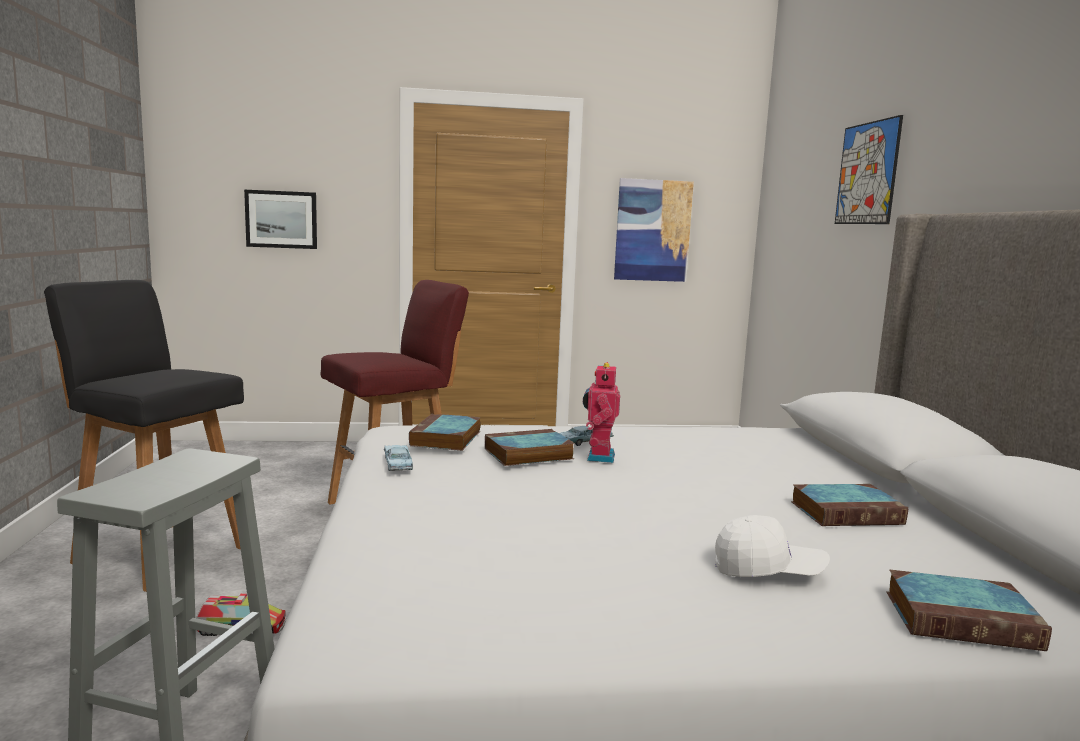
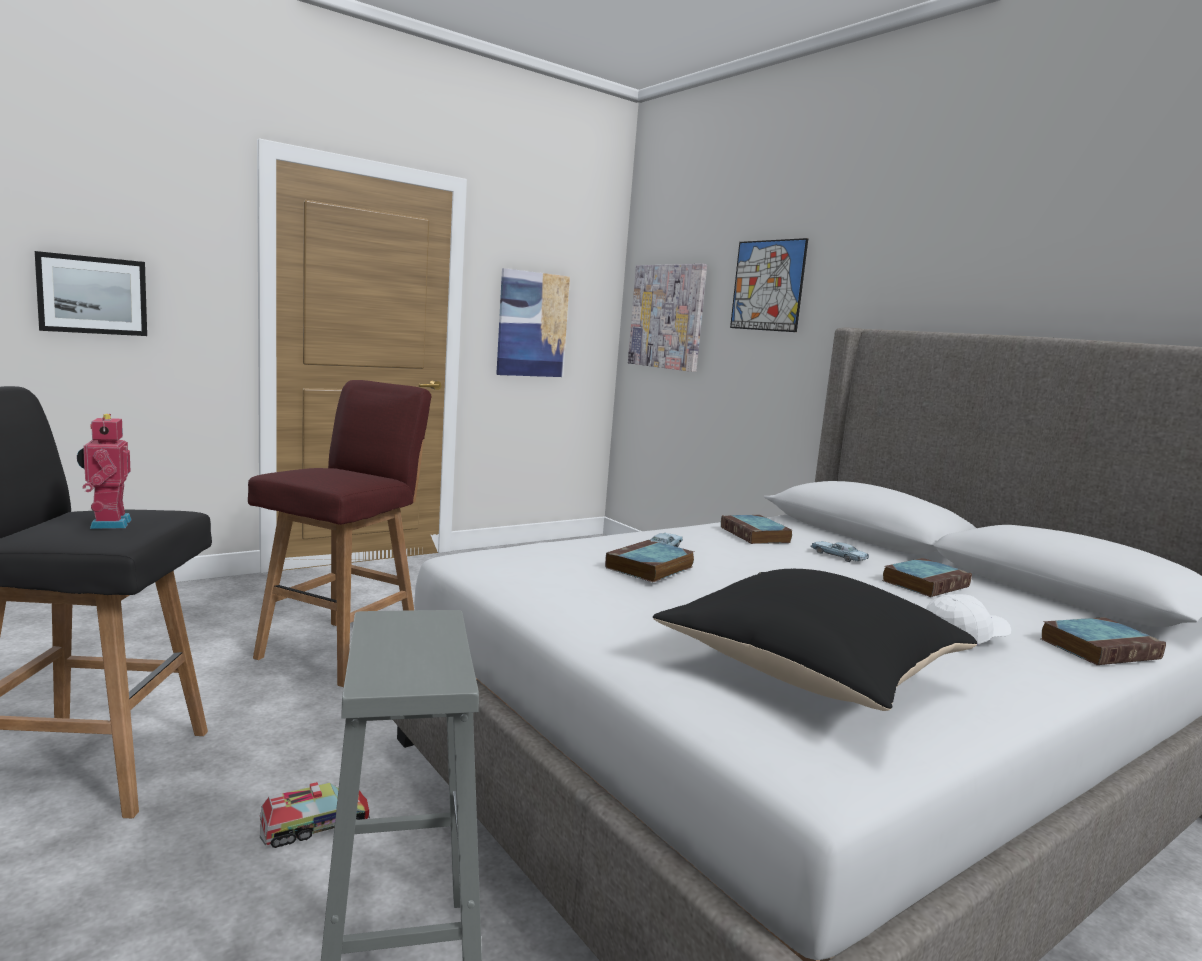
camera: 30 degrees left, 0 degrees up
(398, 464) = (550, 595): blue toy car -> blue toy car (838, 556)
(446, 439) = (551, 562): book -> book (756, 535)
(497, 566) = (804, 676): none -> black pillow
(598, 457) = (701, 562): toy robot -> toy robot (107, 524)
(789, 216) = (667, 317): none -> picture

